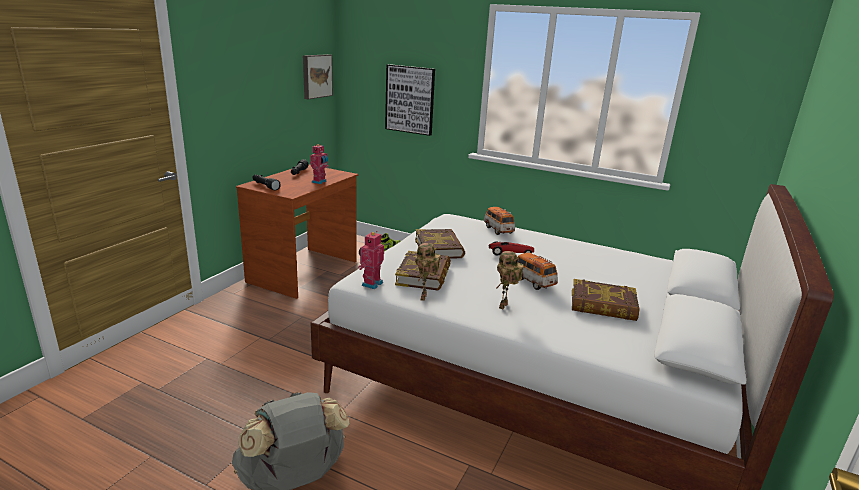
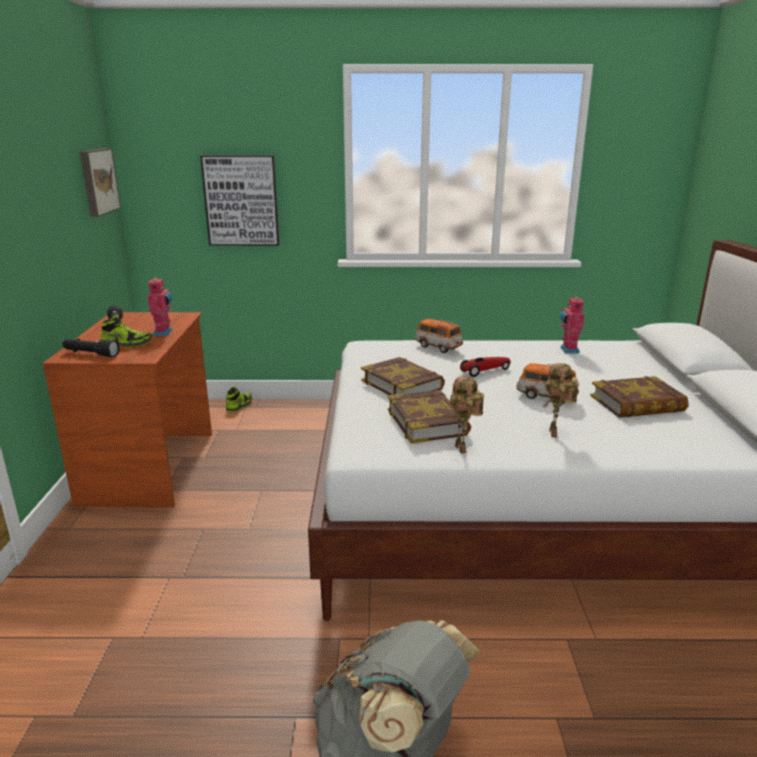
camera: 25 degrees left, 0 degrees up
(290, 185) = (127, 344): none -> shoe
(371, 283) = (380, 450): toy robot -> toy robot (568, 350)

